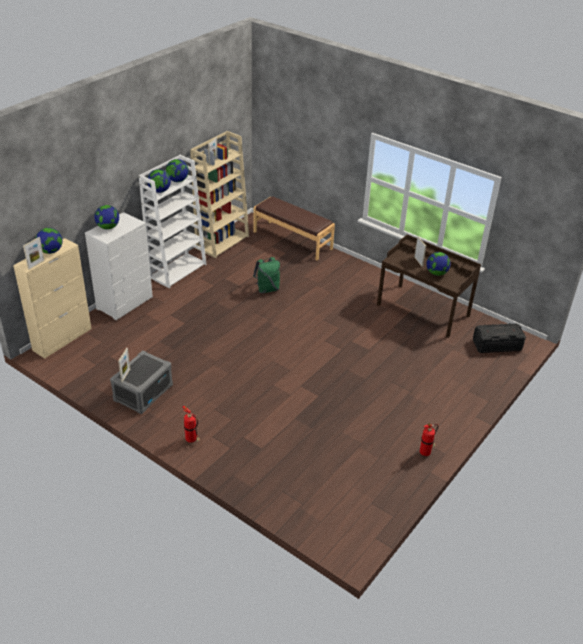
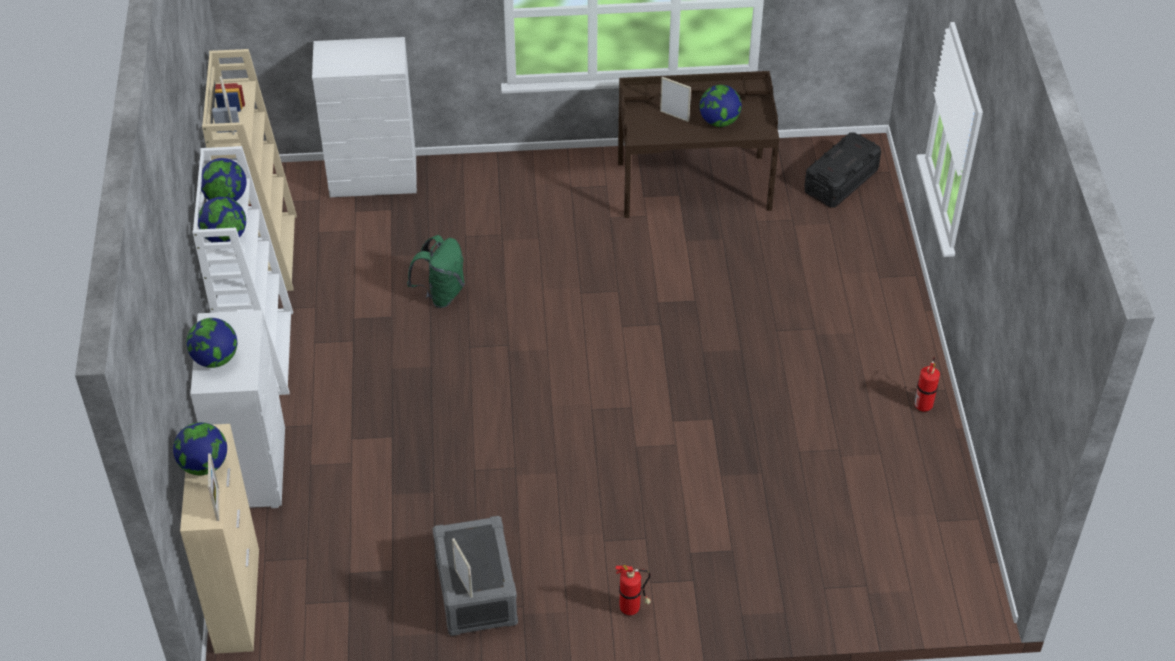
camera: 40 degrees left, 10 degrees up
(293, 240) = (374, 178): brown bench -> white dresser

